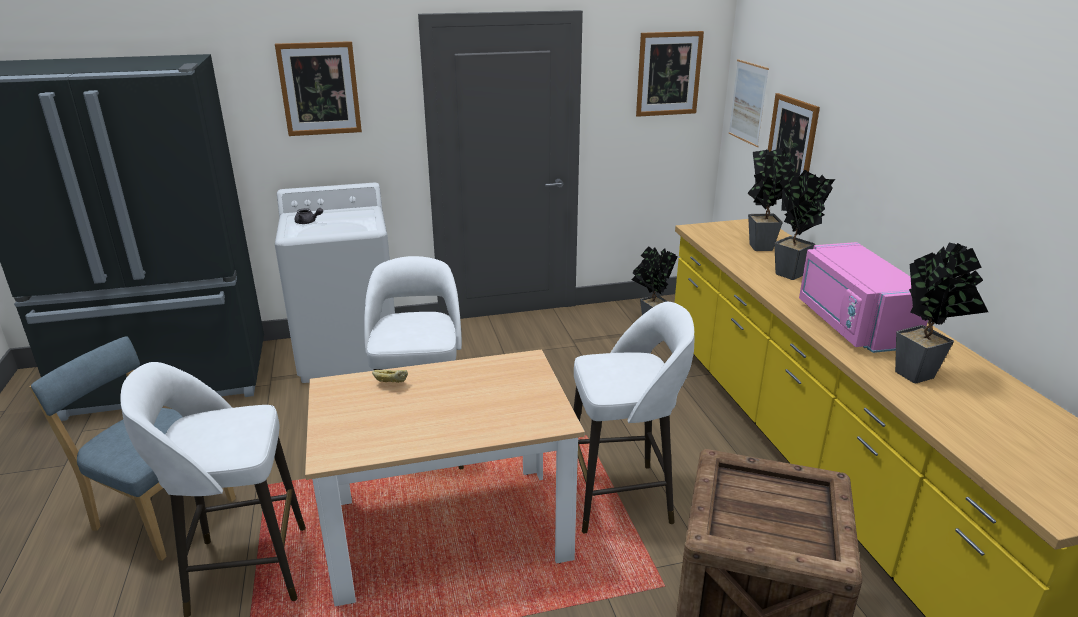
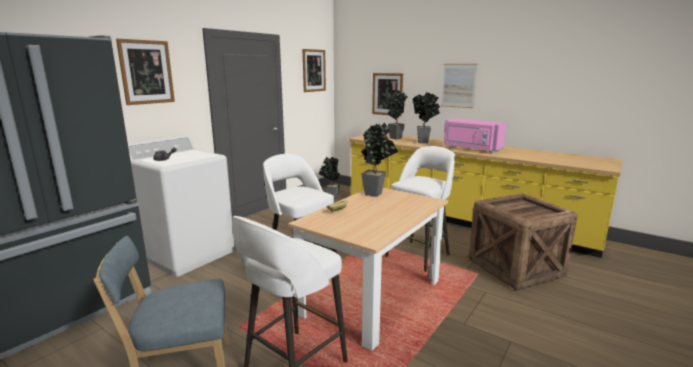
camera: 40 degrees left, 10 degrees down
(748, 102) = (352, 81): picture -> picture (458, 85)
(921, 375) = (516, 153): potted plant -> potted plant (376, 193)

